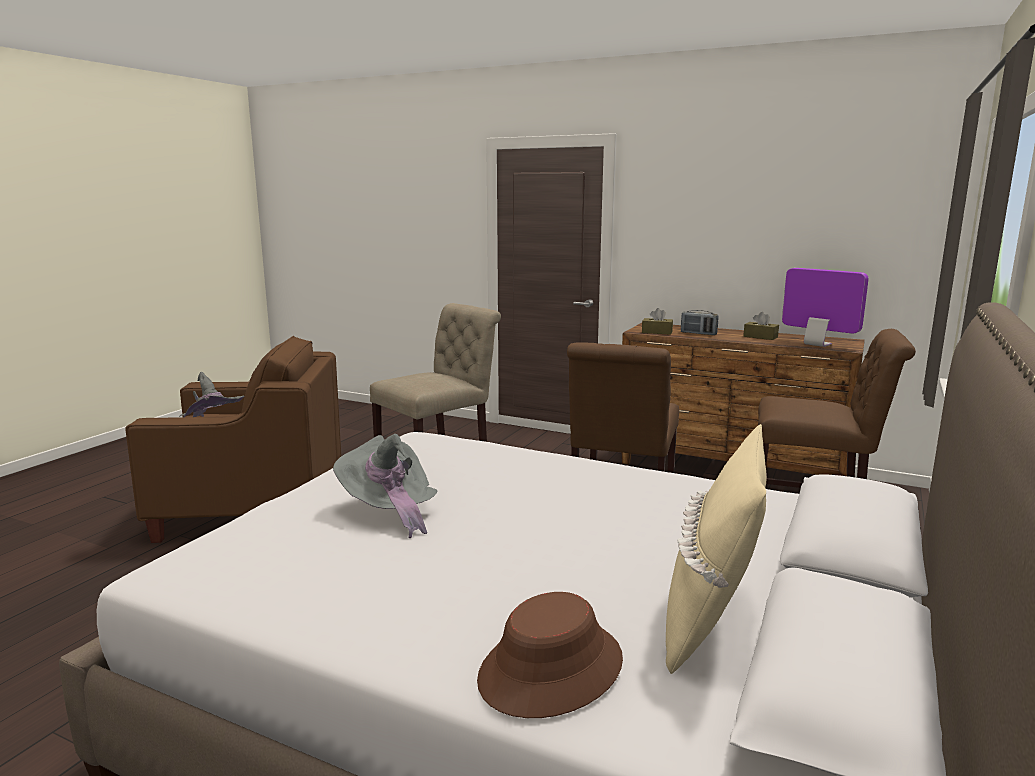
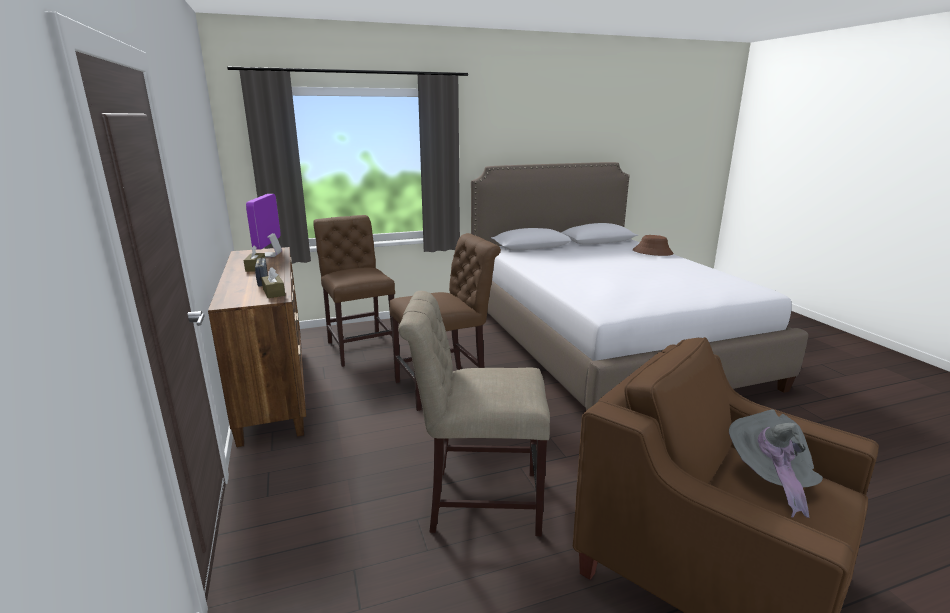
camera: 135 degrees left, 5 degrees up
(389, 511) = (662, 285): grey hat -> none
(711, 621) = (601, 248): beige pillow -> none

